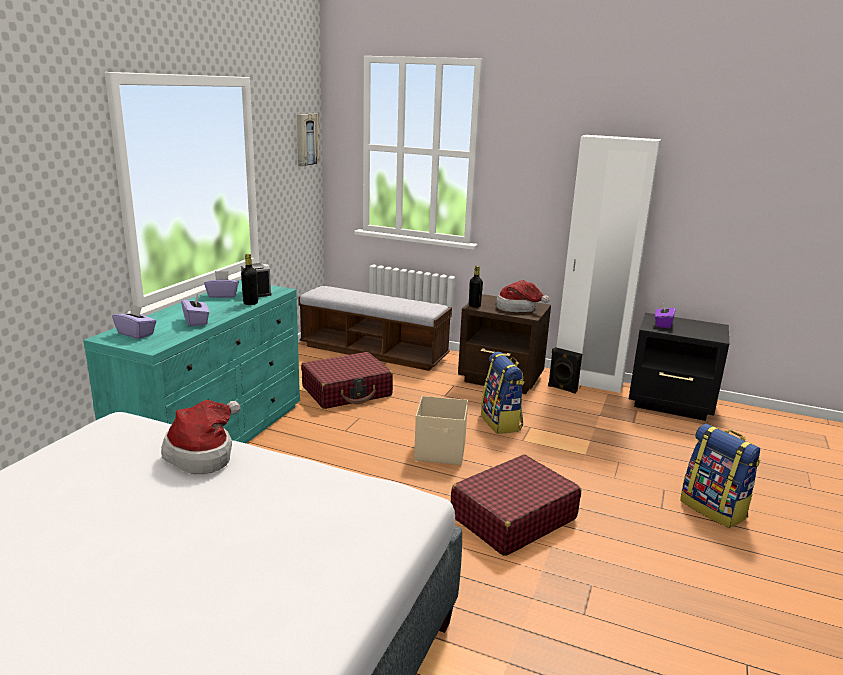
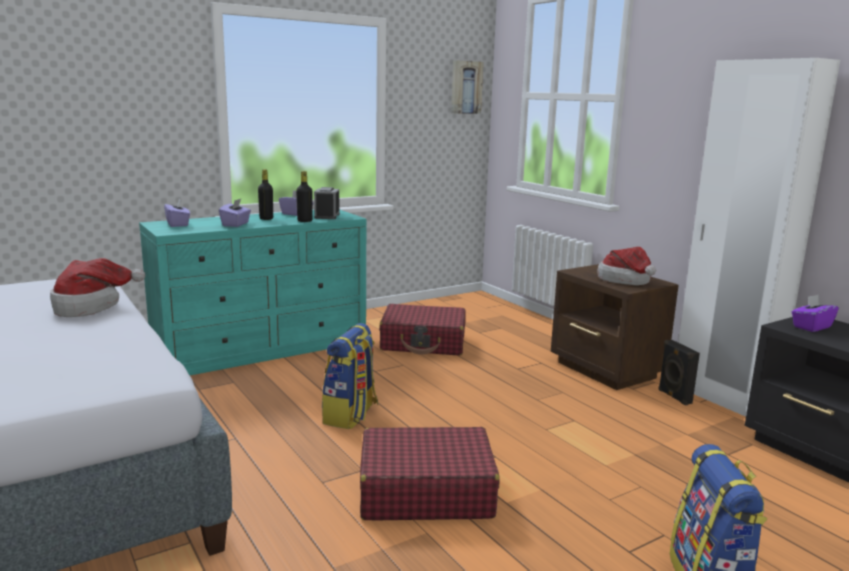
camera: 35 degrees right, 5 degrees down
(373, 352) = (498, 318): bench -> none
(441, 452) = (439, 413): beige storage box -> none
(474, 306) = (575, 271): black bottle -> black bottle (266, 219)
(501, 422) = (545, 407): backpack -> backpack (351, 415)

